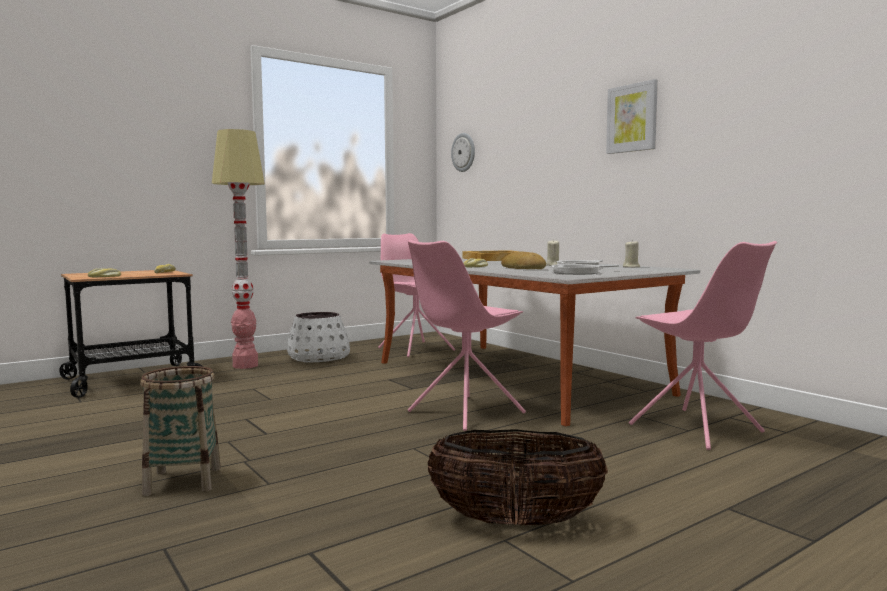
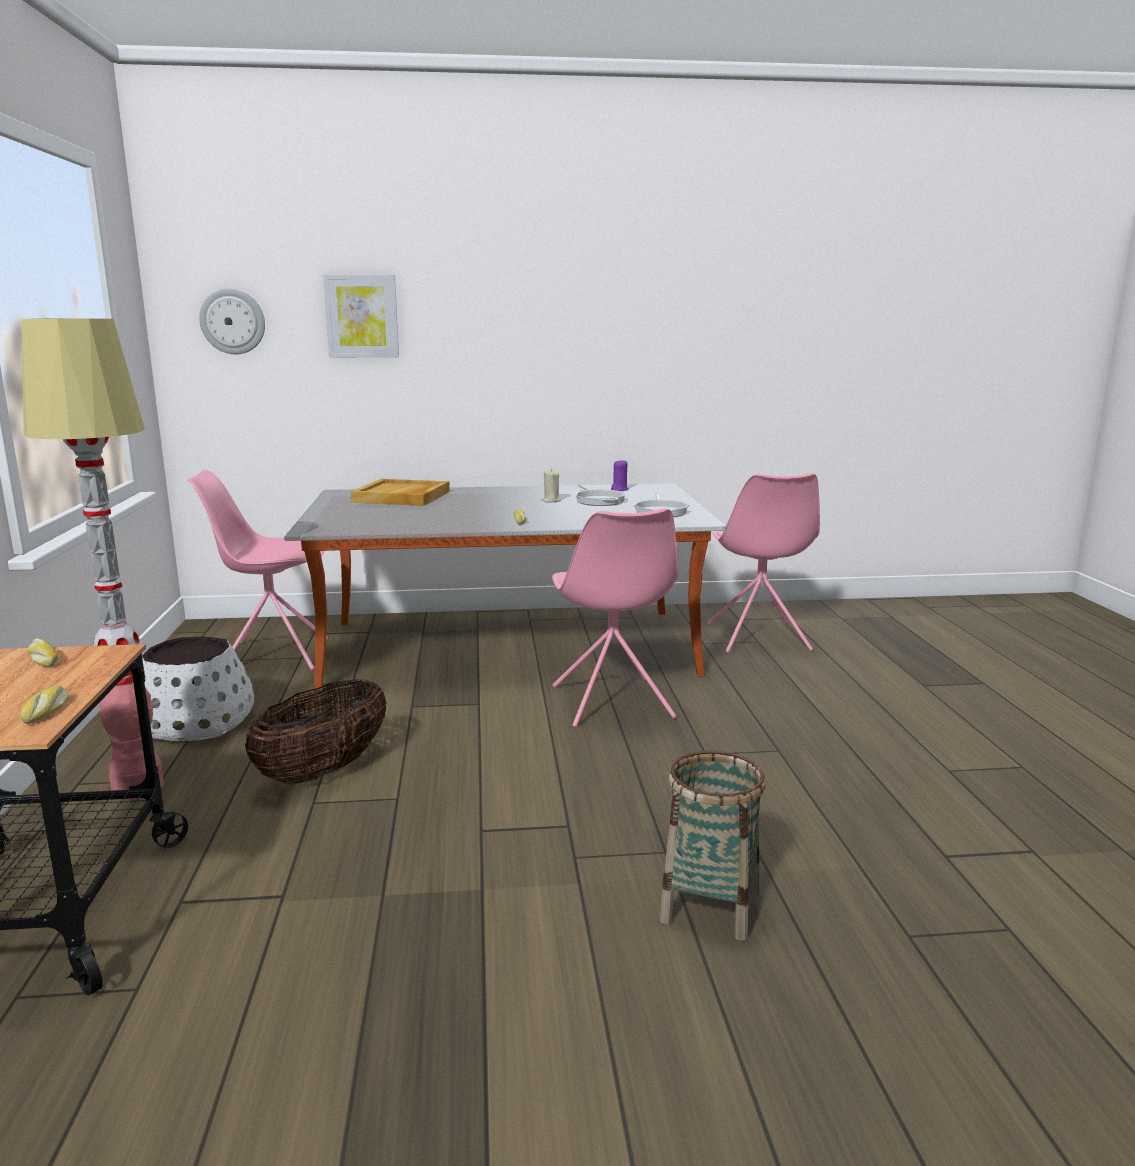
camera: 60 degrees left, 10 degrees up
(515, 522) = (917, 757): basket -> basket (323, 771)
(524, 268) = (574, 513): bread -> none
(631, 267) = (619, 489): beige candle -> purple candle
(632, 118) = (570, 310): picture -> picture (362, 316)
(697, 429) = (758, 638): pink chair -> pink chair turned 90 degrees clockwise

